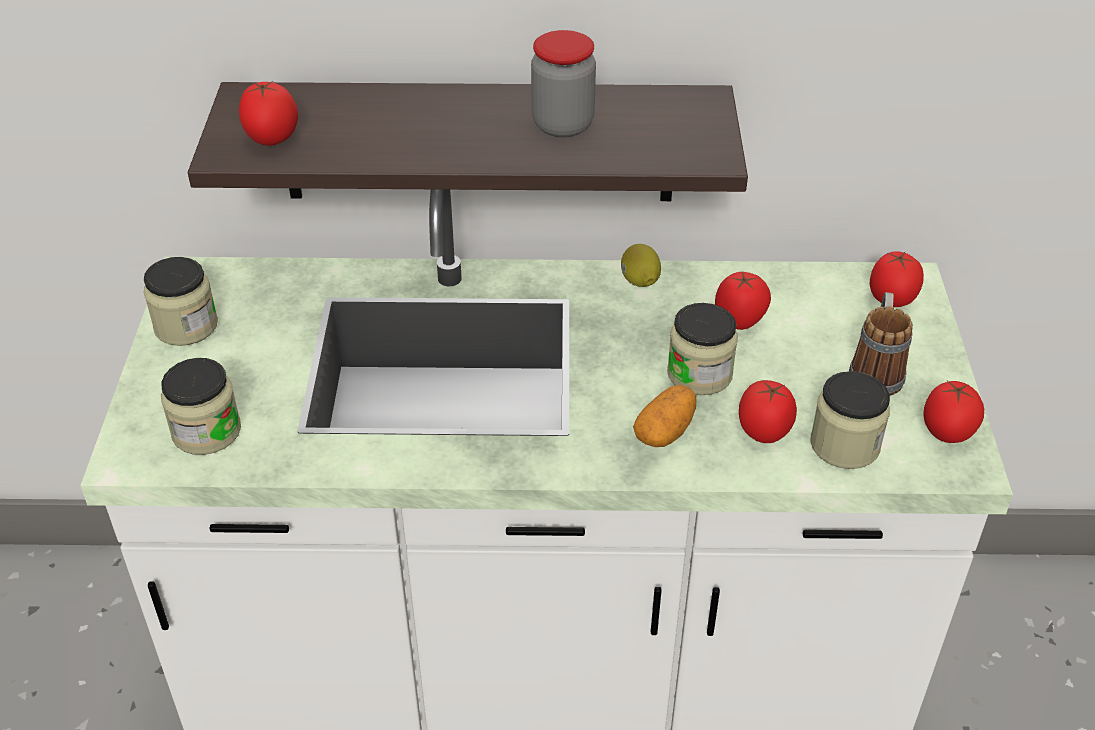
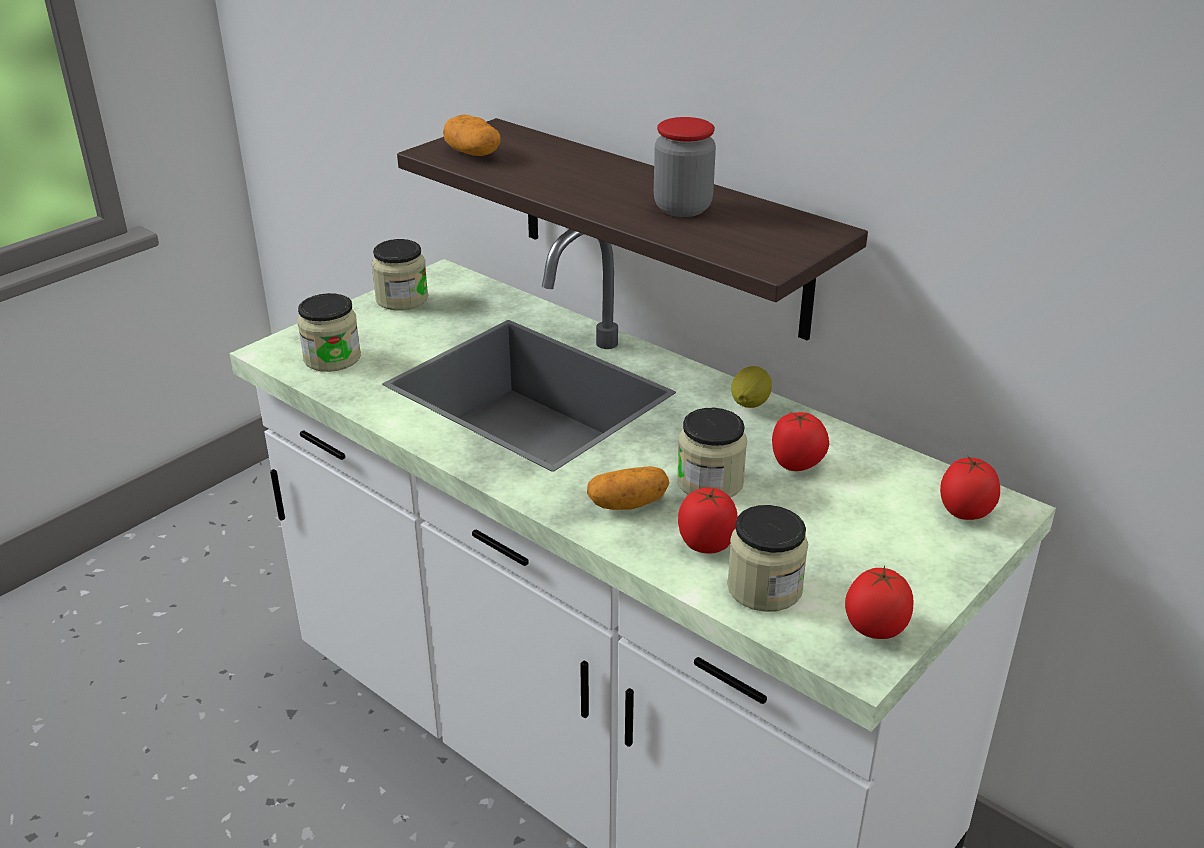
camera: 40 degrees right, 10 degrees down
(272, 140) = (472, 153): tomato -> potato
(875, 371) = (872, 553): mug -> none

